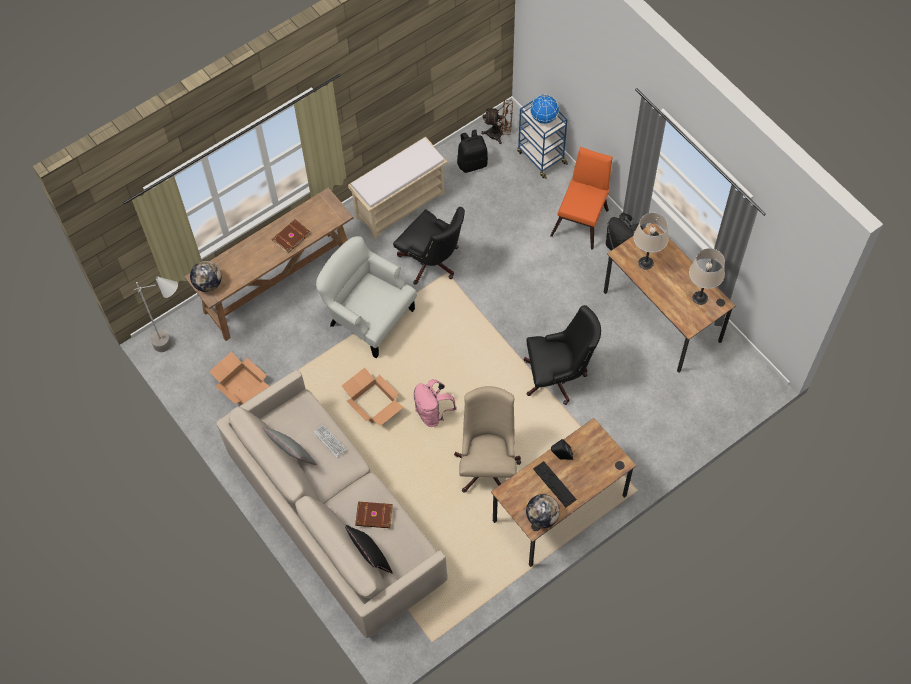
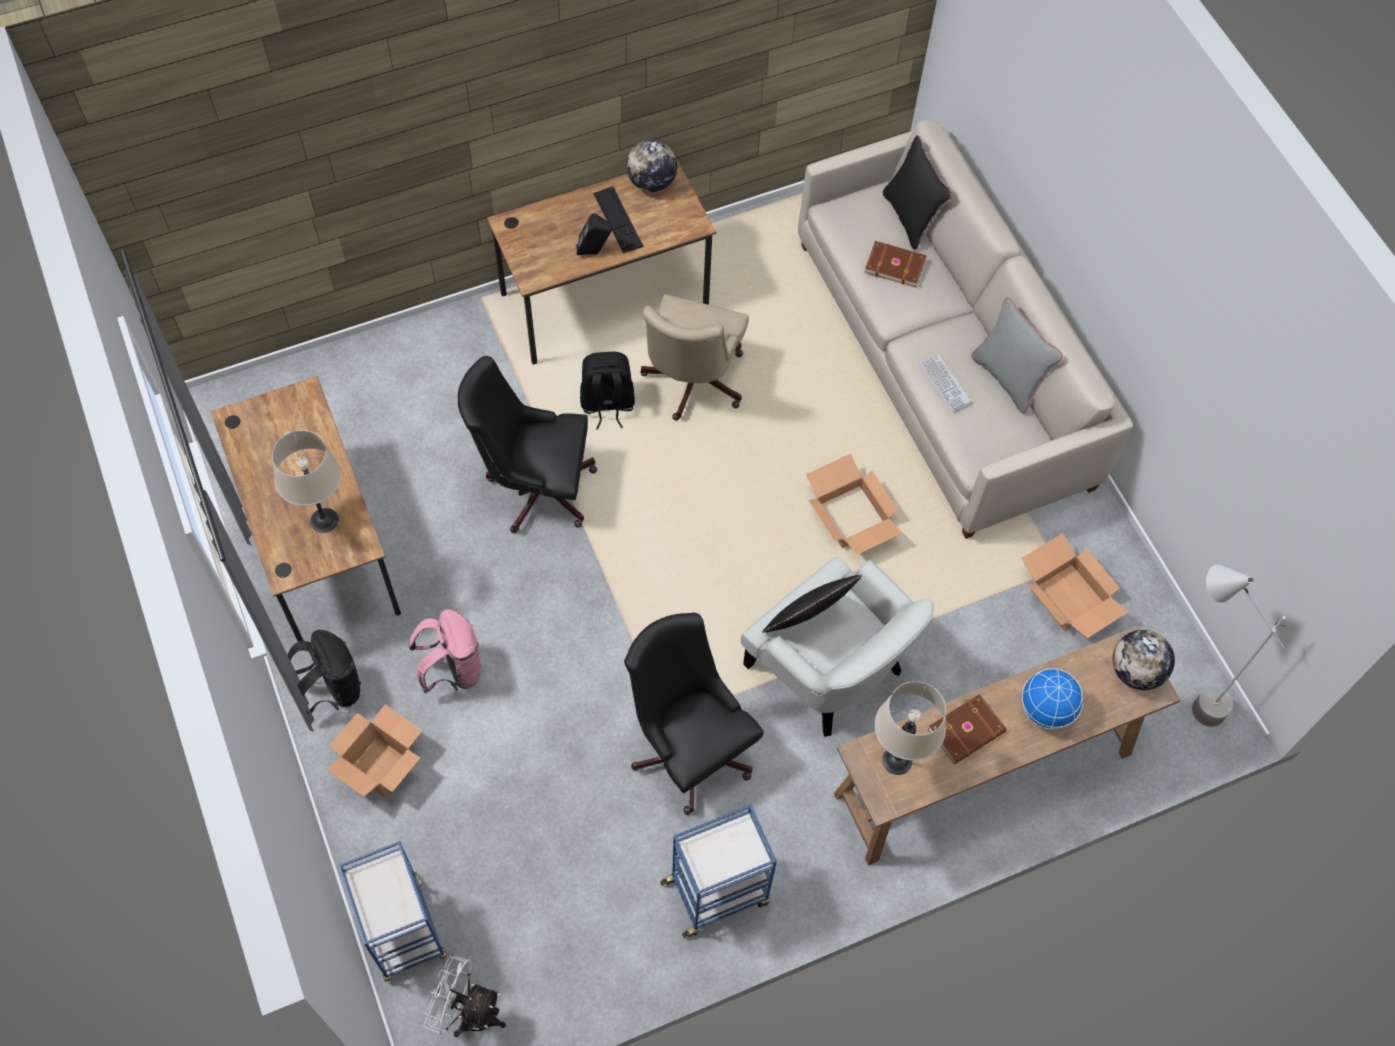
camera: 170 degrees left, 0 degrees up
(382, 298) = (807, 622): none -> black pillow
(400, 204) = (718, 891): beige bench -> blue cart
(433, 413) = (756, 479): pink backpack -> pink backpack (453, 669)
(472, 163) = (547, 954): black backpack -> black backpack (607, 404)
(499, 134) = (469, 1012): brown fan -> white fan
(544, 118) = (382, 898): globe -> globe (1045, 709)
(582, 219) = (380, 766): orange chair -> cardboard box
(700, 297) = (262, 437): beige table lamp -> beige table lamp (897, 761)

